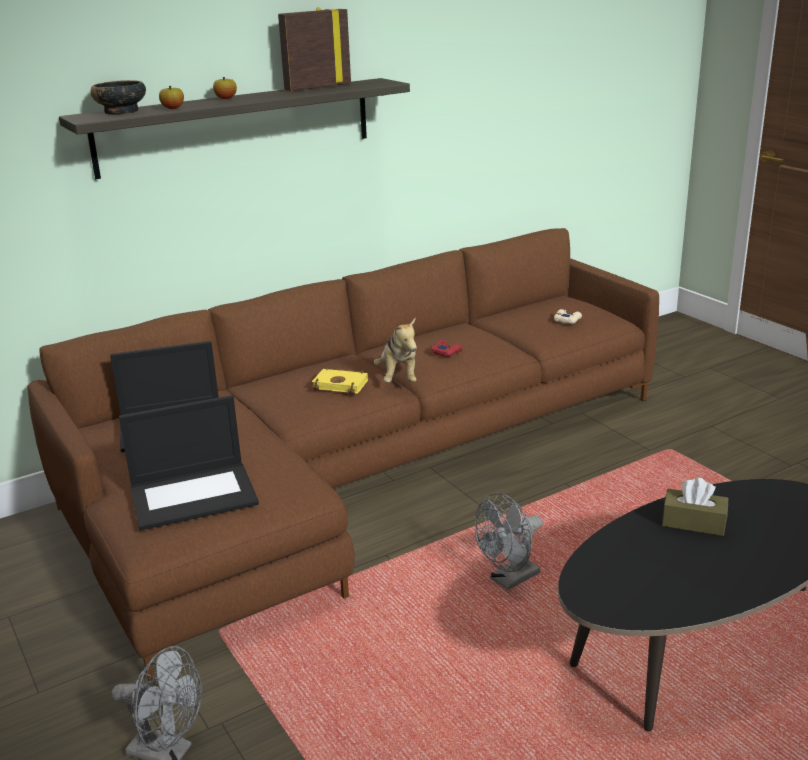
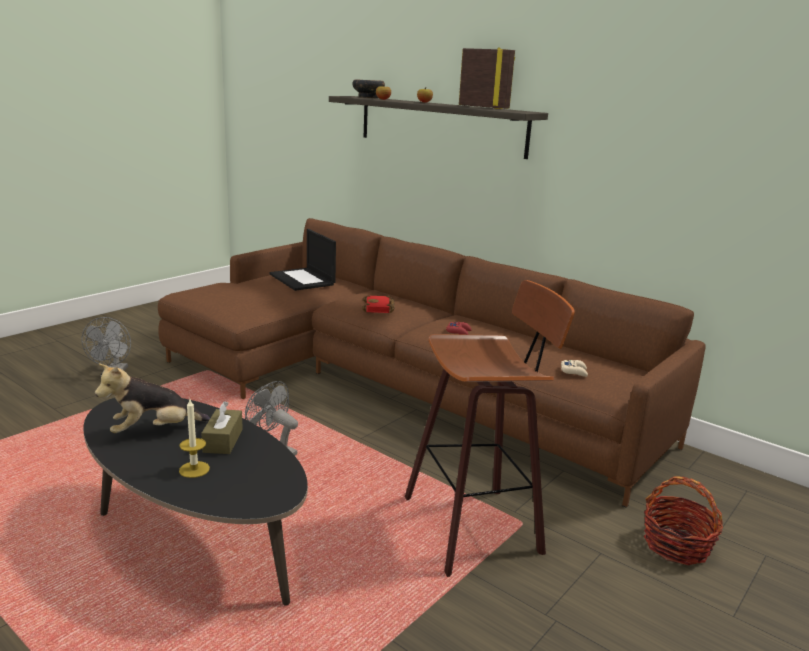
camera: 70 degrees right, 5 degrees down
(194, 495) = (226, 292): laptop -> none
(342, 384) = (379, 308): yellow book -> red book
(399, 378) = (408, 324): plush toy -> plush toy (153, 430)
(672, 472) = (476, 525): none -> stool
(699, 394) = (676, 545): none -> basket
(762, 541) = (194, 469): none -> candle

